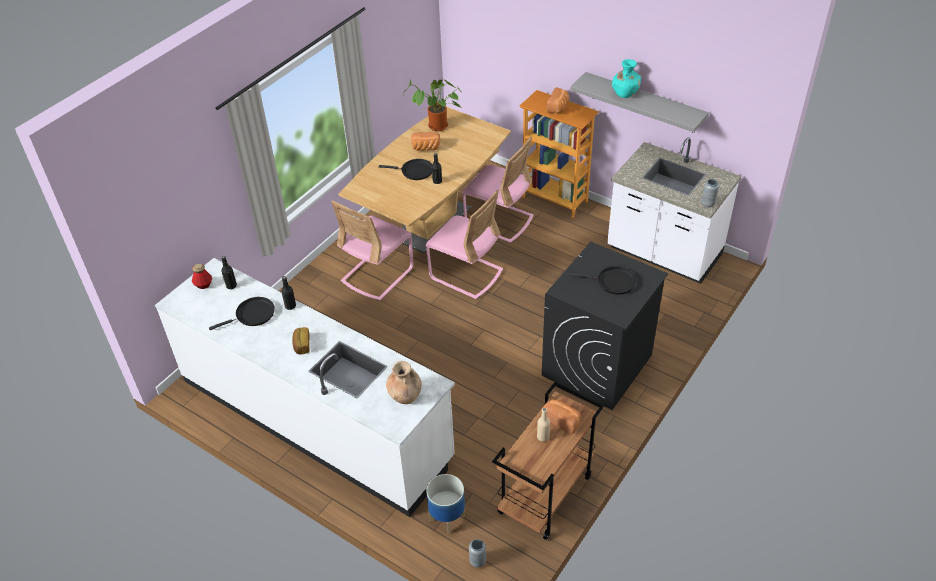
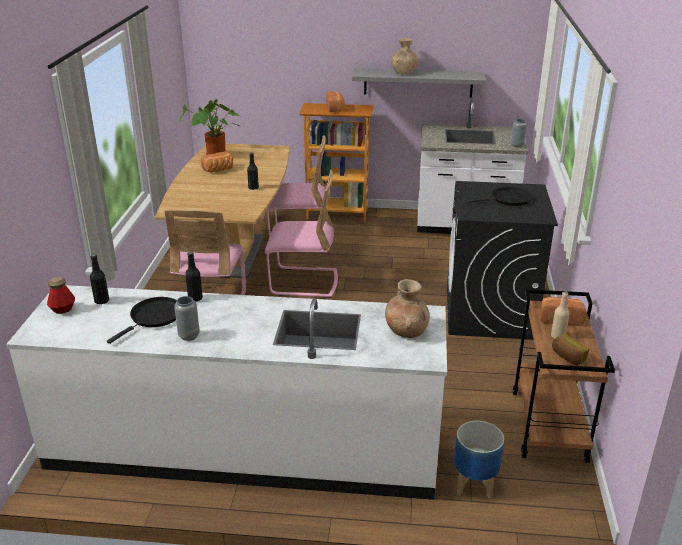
camera: 30 degrees left, 15 degrees down
(302, 345) = (242, 326): bread -> bread (568, 357)
(415, 171) = (223, 186): black frying pan -> none
(477, 561) = (544, 511): grey vase -> grey vase (189, 336)
(625, 93) = (404, 72): turquoise vase -> brown vase

